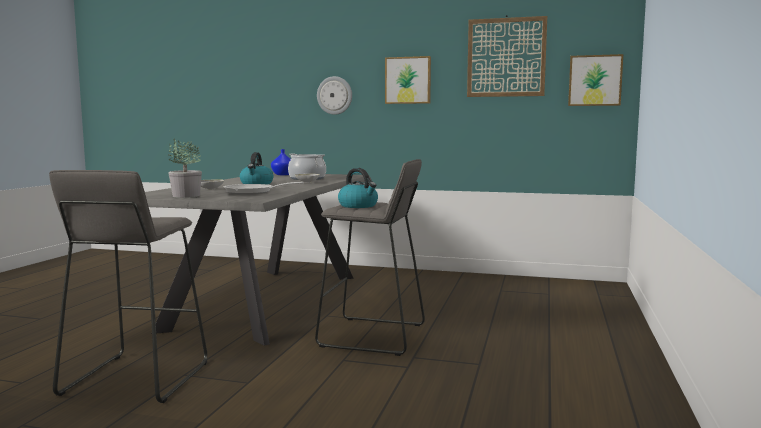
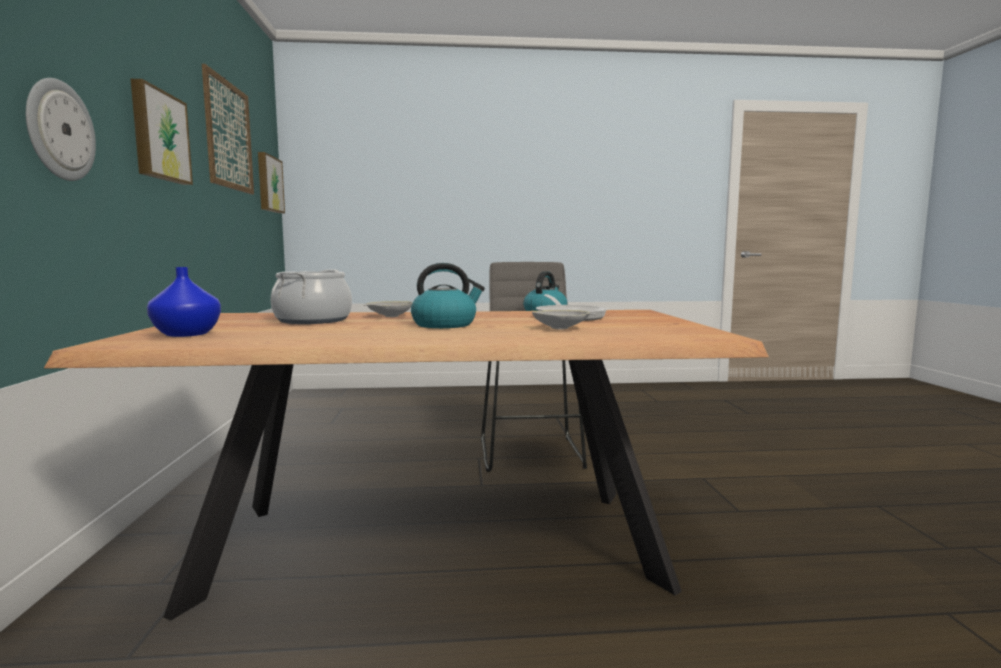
camera: 110 degrees left, 0 degrees up
(135, 378) = (790, 533): grey stool -> none
(185, 196) = (662, 324): potted plant -> none
(267, 301) = (436, 543): grey dining table -> brown dining table

